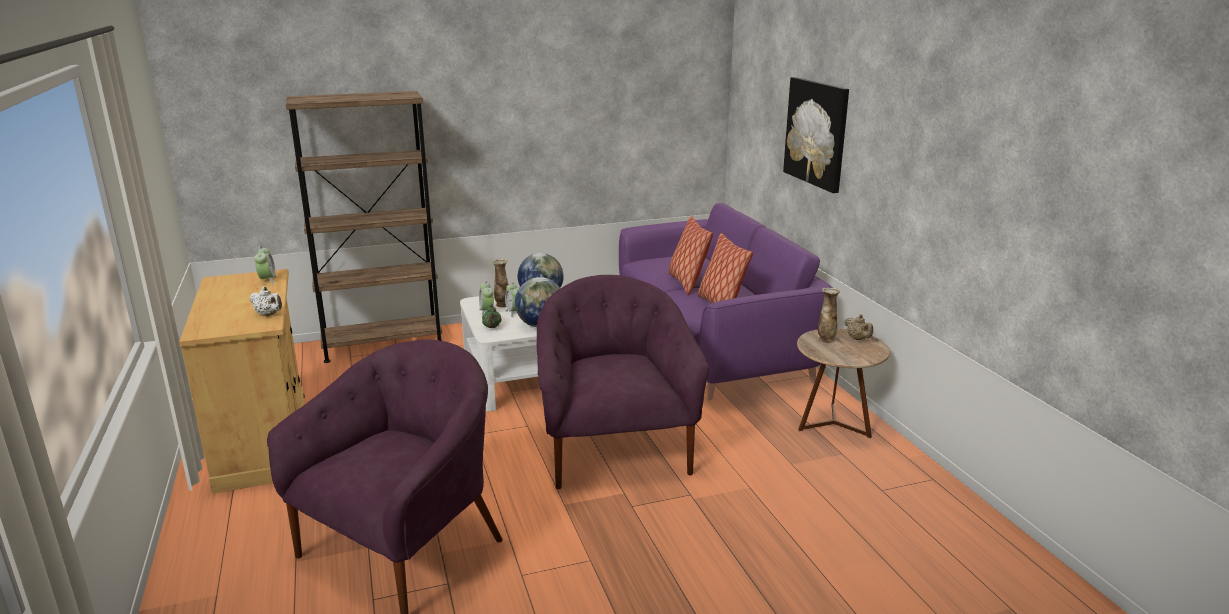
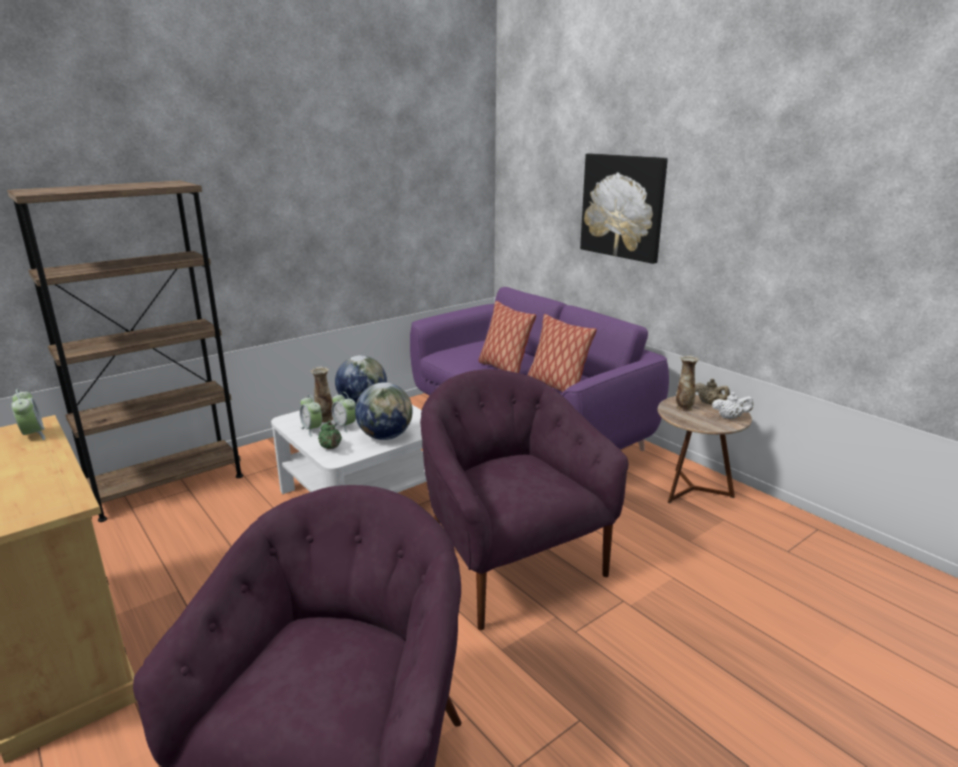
camera: 20 degrees left, 0 degrees up
(268, 314) = (64, 486): white teapot -> white teapot (730, 417)

